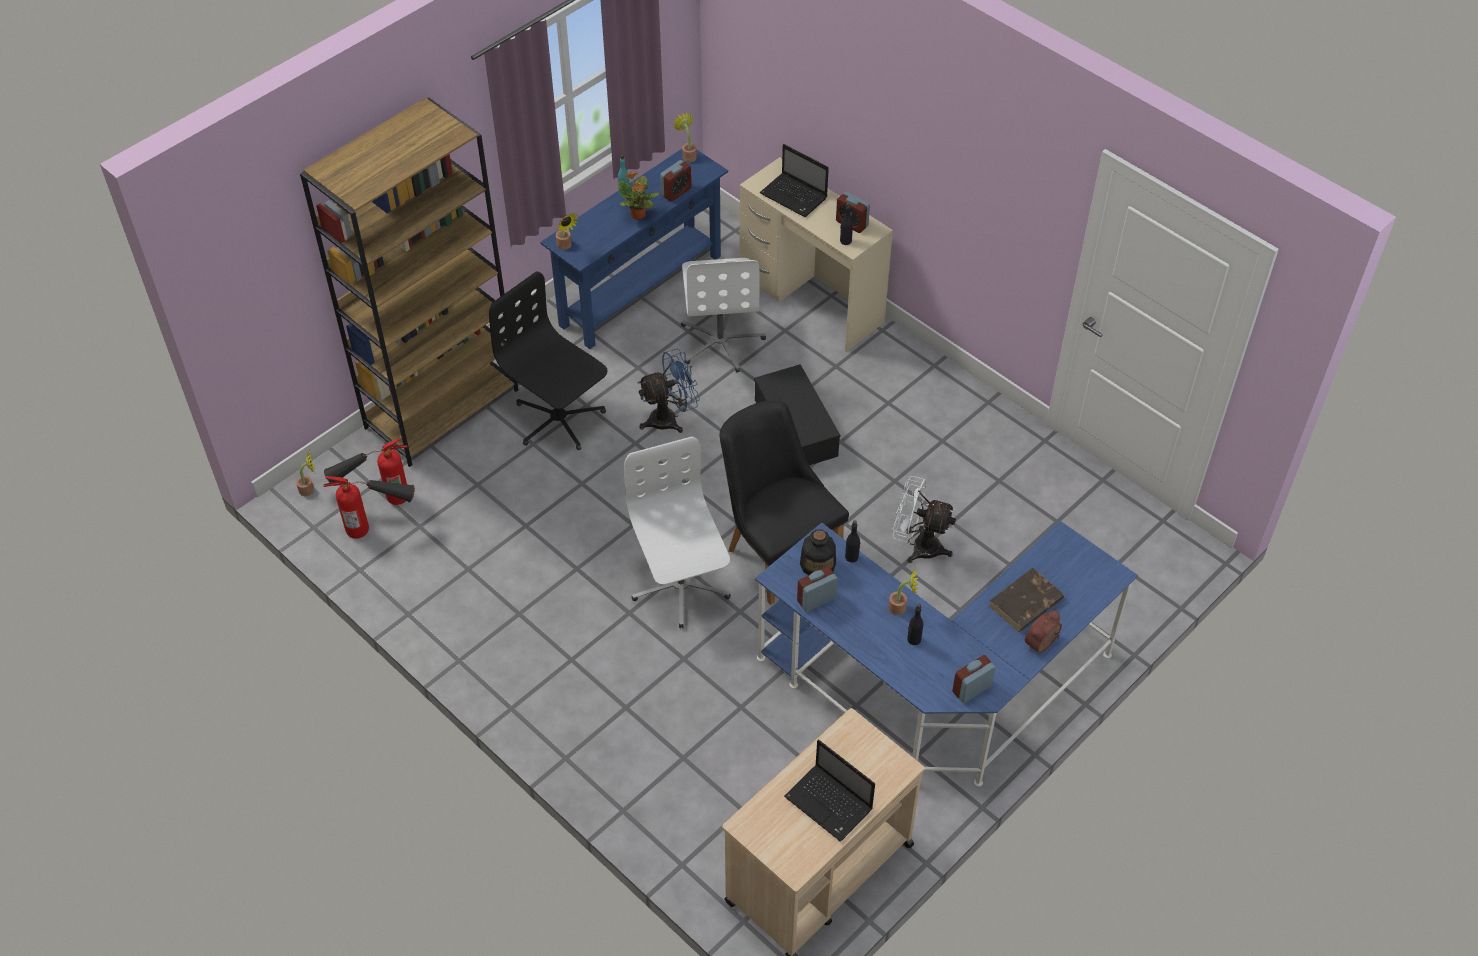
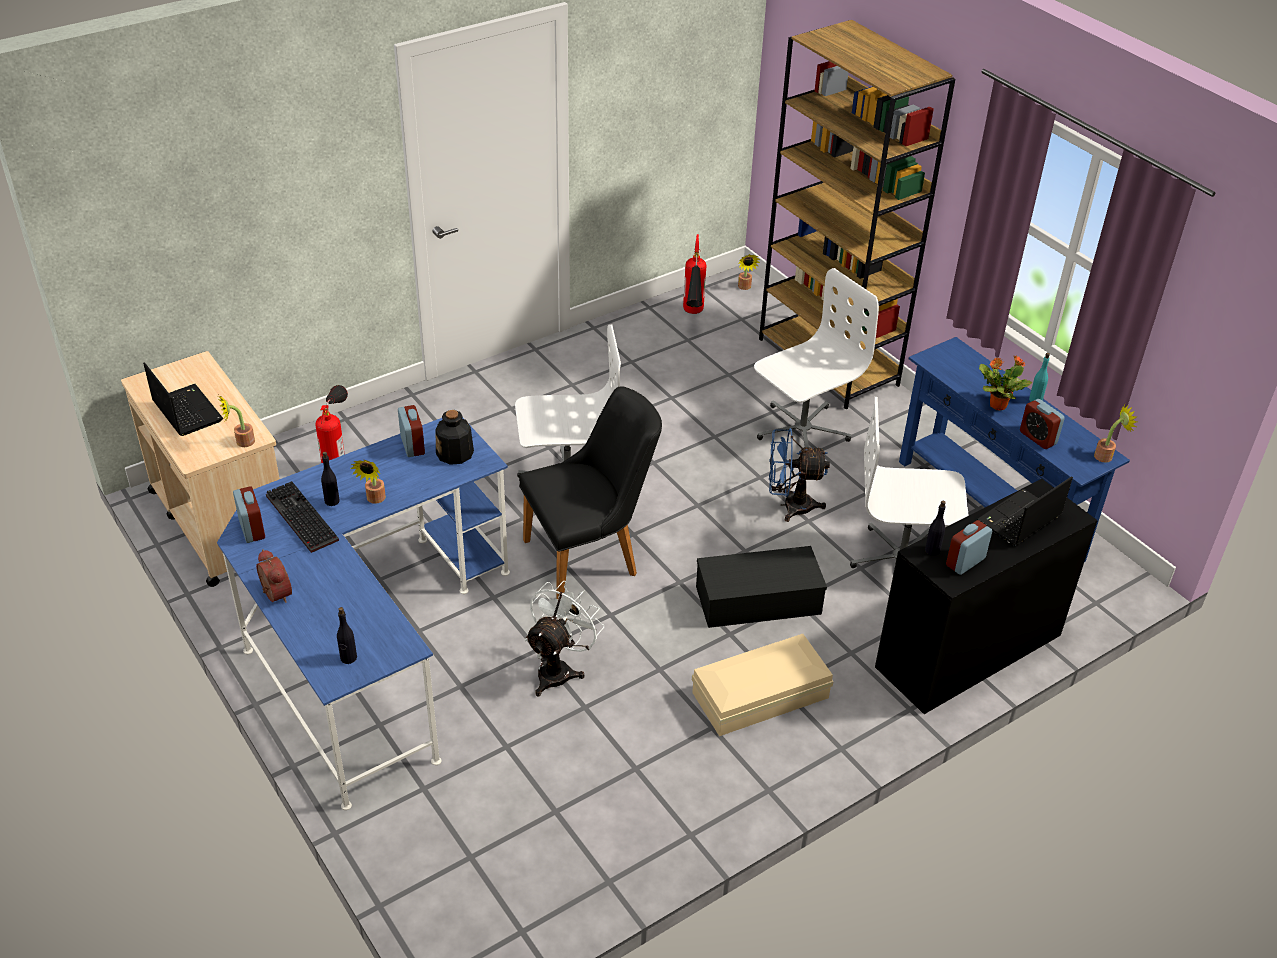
camera: 100 degrees right, 10 degrees down
(376, 499) = (724, 319): fire extinguisher -> fire extinguisher (338, 455)
(558, 419) = (801, 430): black office chair -> white office chair
(565, 246) = (947, 351): potted plant -> potted plant (241, 442)
(670, 418) = (789, 506): blue fan -> blue fan turned 105 degrees clockwise
(811, 299) = (969, 651): beige desk -> black desk
(830, 804) = (186, 411): laptop -> laptop turned 90 degrees clockwise
(852, 557) = (453, 478): black bottle -> black bottle (348, 658)
(899, 414) = (763, 695): none -> beige storage box
(944, 657) = (299, 518): none -> keyboard
(1025, 603) = (333, 594): brown book -> none

